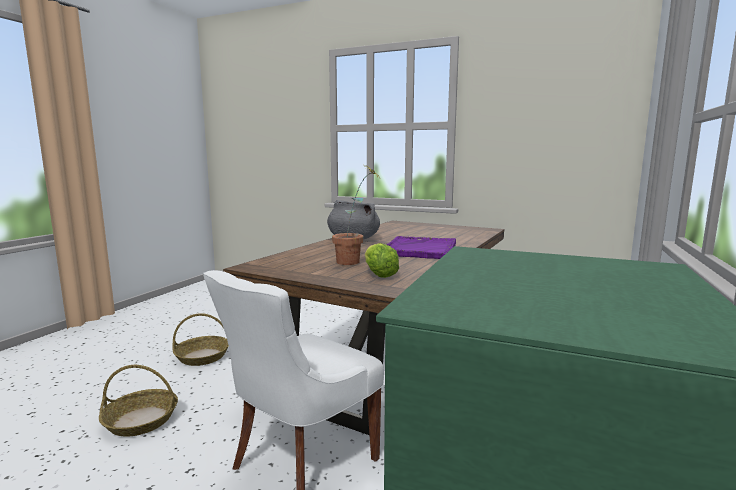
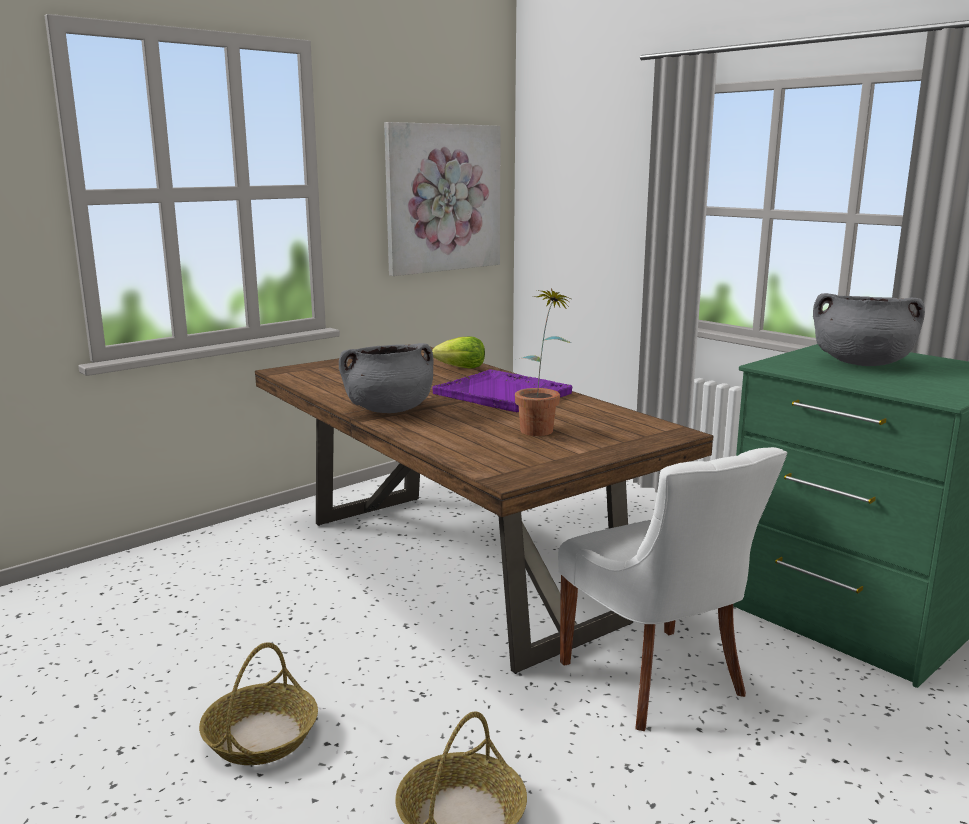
camera: 65 degrees left, 5 degrees up
(379, 275) = (615, 427): lettuce -> lettuce (462, 368)
(560, 130) = (443, 198): none -> picture
(562, 275) = (861, 363): none -> grey cooking pot

